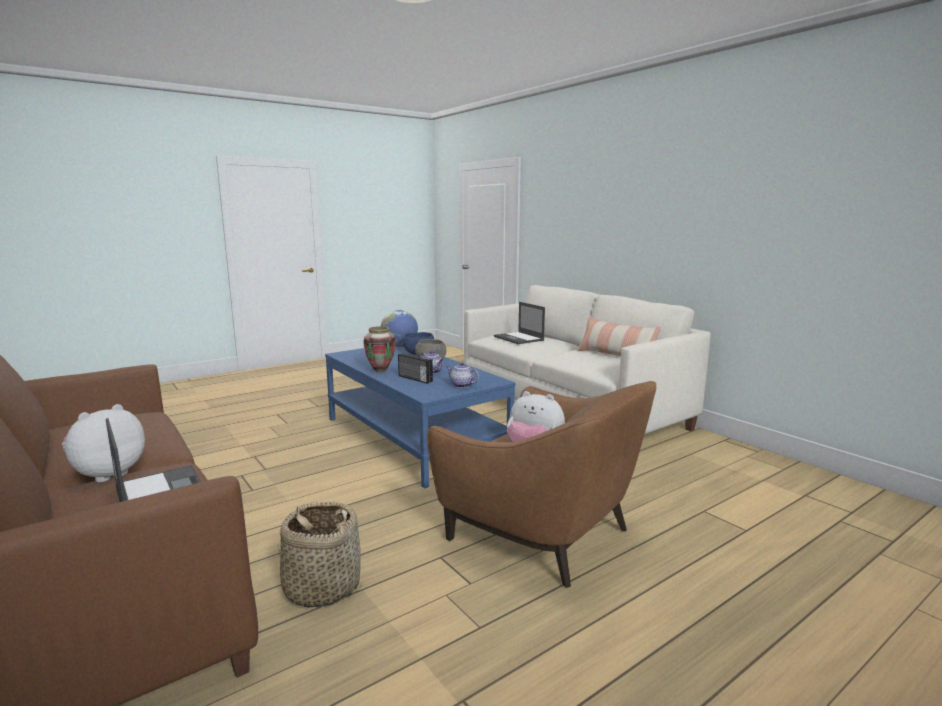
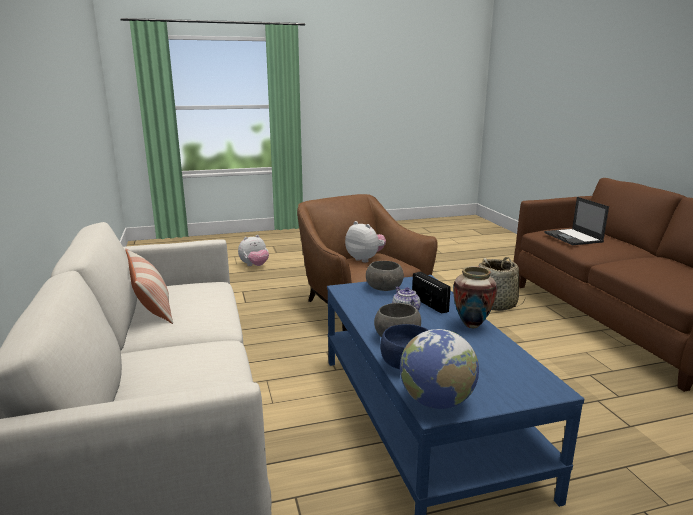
camera: 160 degrees left, 5 degrees up
(107, 474) = (625, 253): plush toy -> plush toy (254, 266)
(461, 385) = (384, 288): teapot -> grey bowl
(519, 338) = (192, 377): laptop -> none

